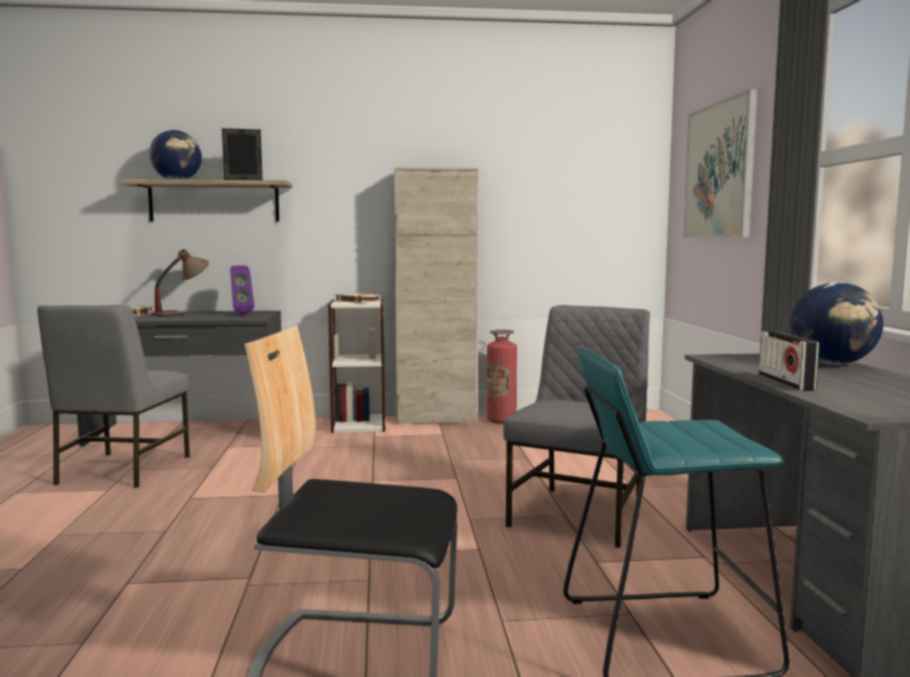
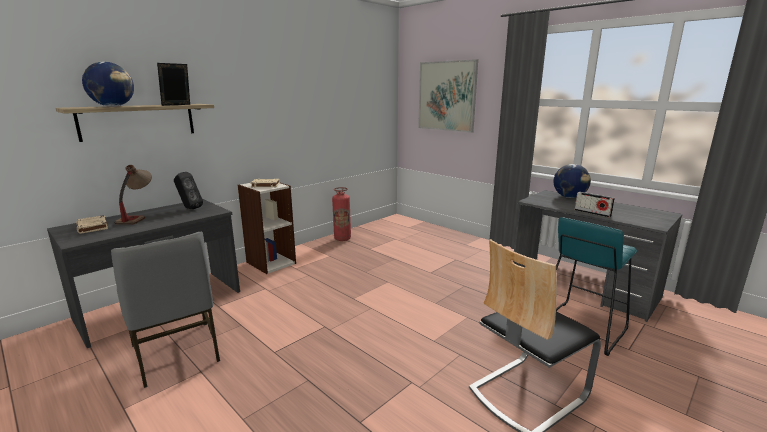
camera: 40 degrees left, 10 degrees up
(241, 314) = (189, 208): purple speaker -> black speaker
(436, 419) = (308, 247): beige cabinet -> none
(580, 514) = (468, 283): grey chair -> none

